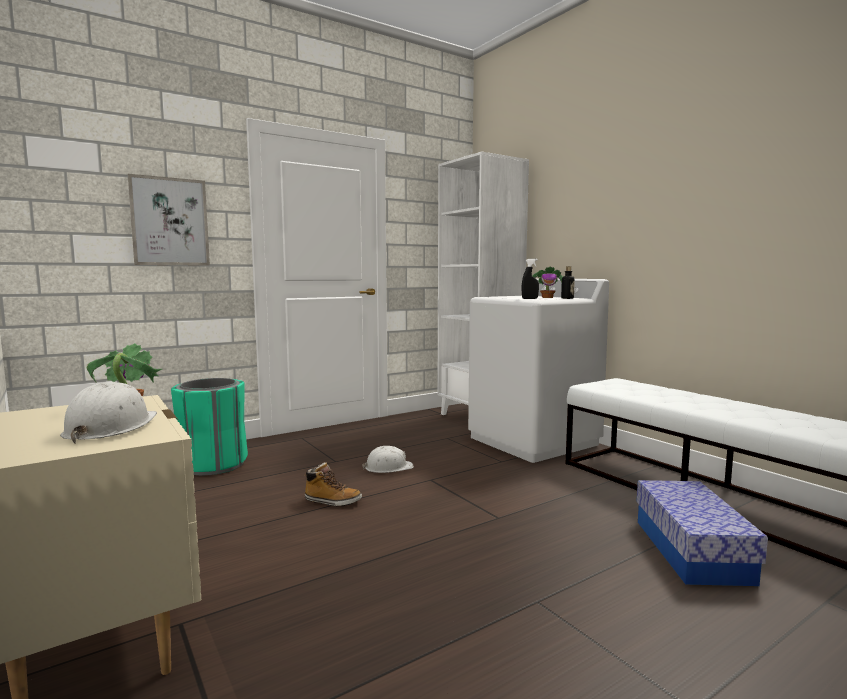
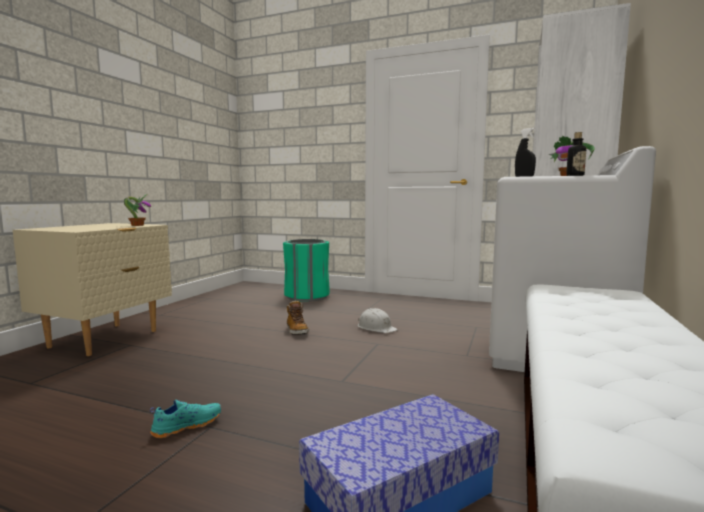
camera: 55 degrees right, 0 degrees up
(110, 427) = (91, 228): white hard hat -> none
(170, 222) = (315, 134): picture -> none
(524, 614) = (187, 426): none -> turquoise shoe

